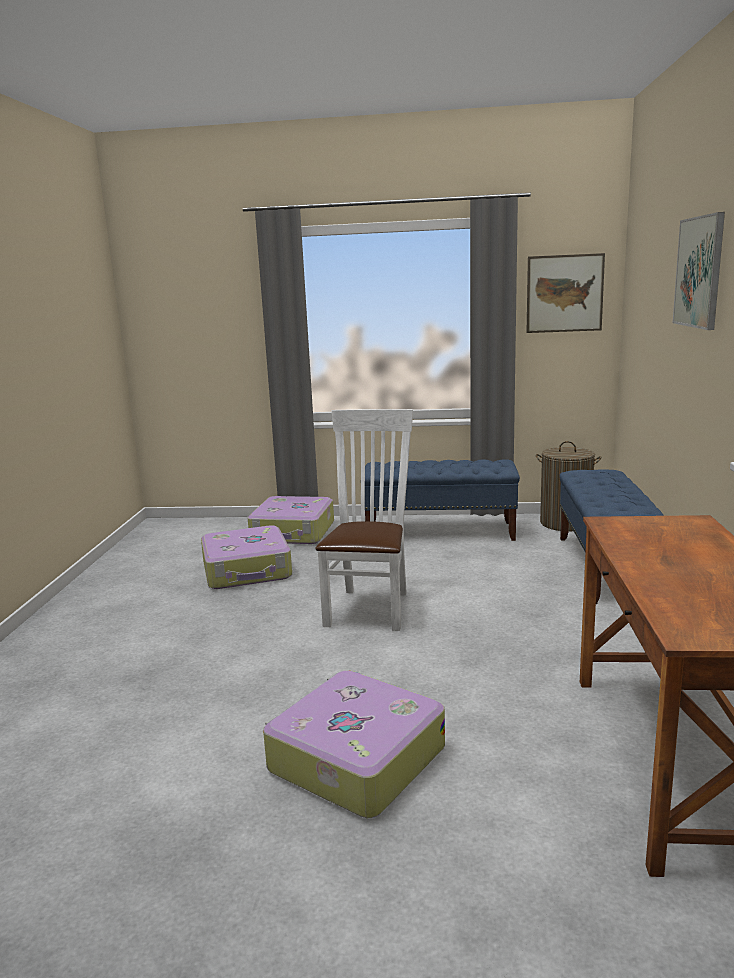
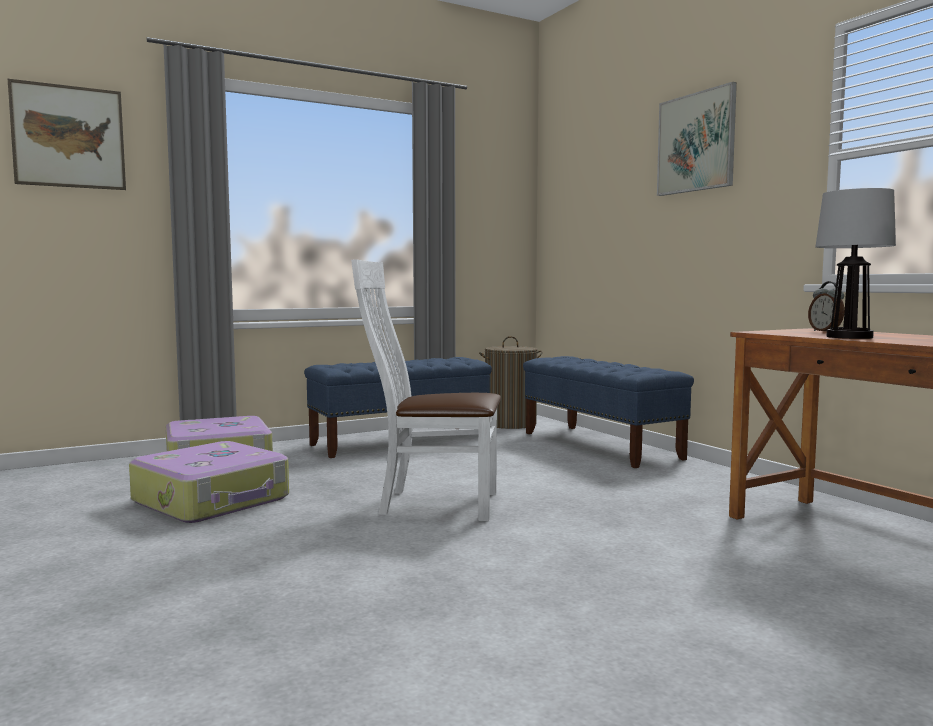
camera: 35 degrees left, 10 degrees down
(354, 759) = (656, 623): suitcase -> none
(370, 606) = (431, 503): white chair -> white chair turned 60 degrees counterclockwise
(564, 293) = (491, 191): picture -> picture (69, 137)
(640, 554) = (850, 337): none -> table lamp
(678, 531) = (826, 331): none -> alarm clock

